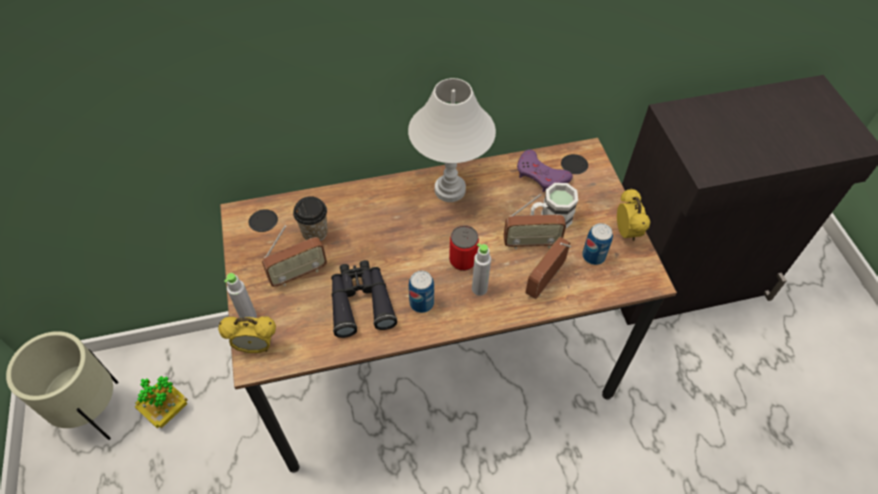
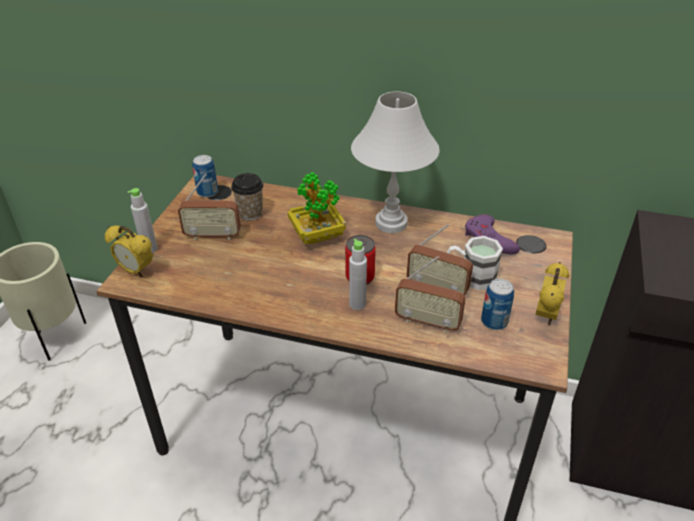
camera: 30 degrees right, 15 degrees down
(166, 409) = (103, 358): potted plant -> potted plant (317, 235)
(360, 301) = (245, 273): black binoculars -> none
(421, 303) = (295, 294): can -> can (207, 192)
(545, 280) = (427, 322): radio -> radio turned 135 degrees counterclockwise

